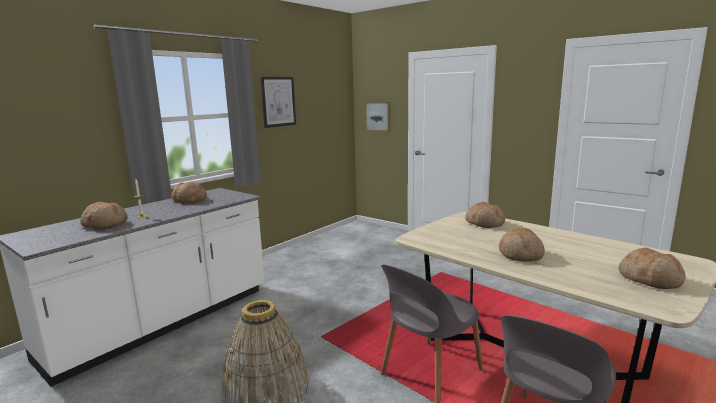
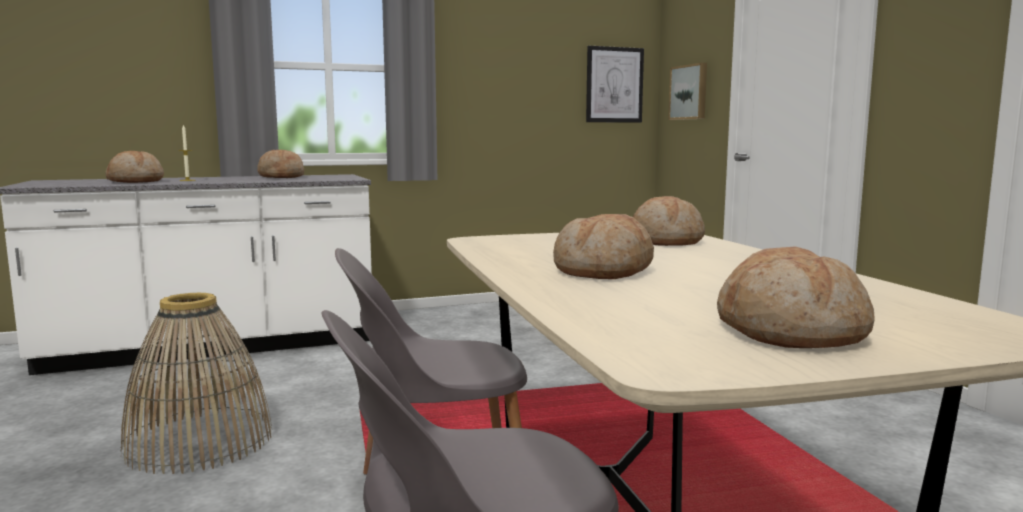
camera: 30 degrees right, 5 degrees down
(278, 101) = (490, 56): picture -> picture (614, 85)

